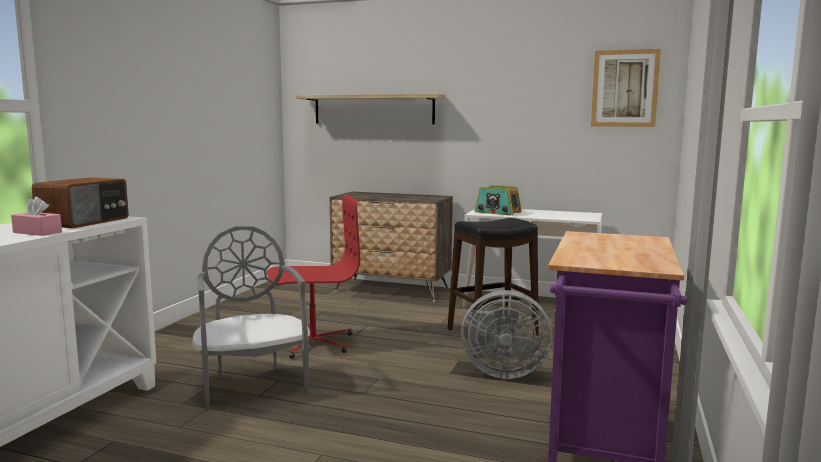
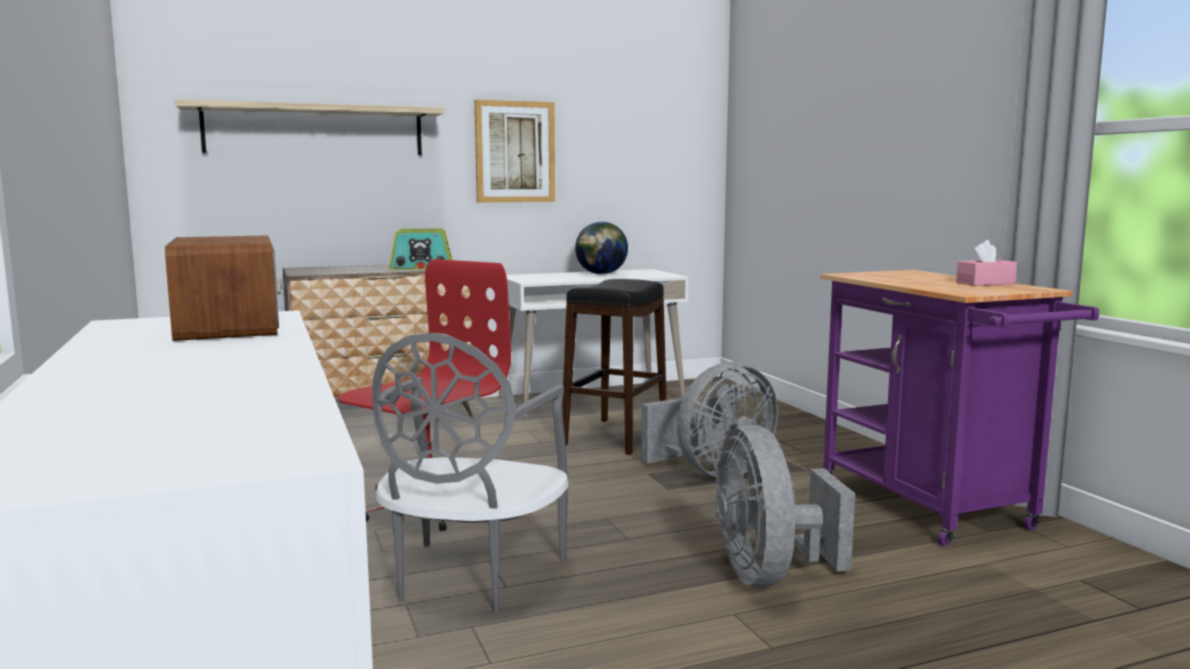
camera: 40 degrees left, 0 degrees up
(37, 232) = (251, 347): pink tissue box -> pink tissue box (985, 283)
(253, 385) = (470, 578): grey chair -> grey chair turned 105 degrees counterclockwise
(388, 443) = (769, 575): none -> grey fan
(497, 212) = (549, 278): radio -> radio (422, 267)
(545, 213) = (601, 274): none -> globe
(624, 88) = (667, 111): picture -> picture (515, 152)

